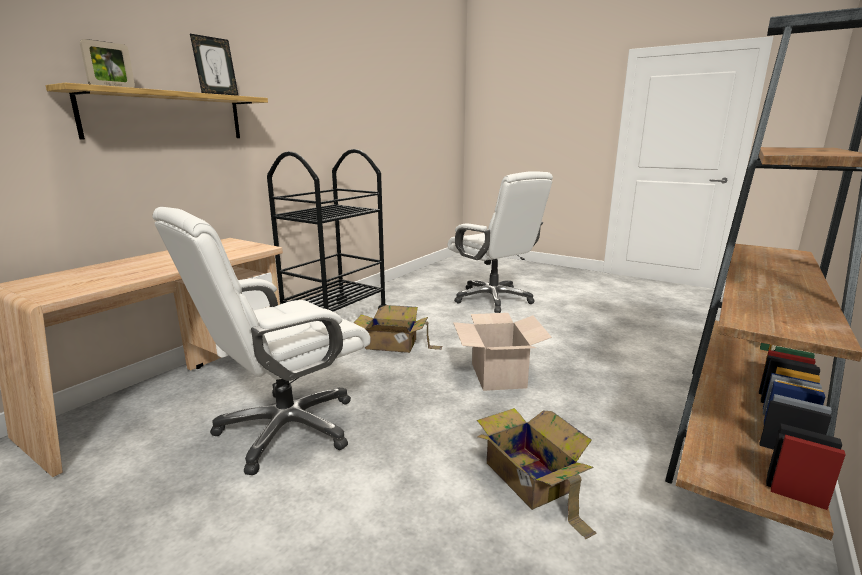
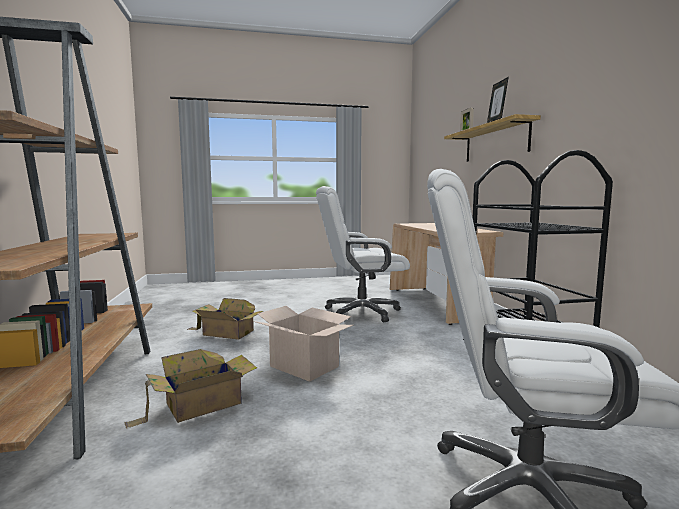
camera: 135 degrees right, 10 degrees down
(286, 428) = (361, 312): white office chair -> white office chair turned 105 degrees counterclockwise
(393, 345) = (425, 356): cardboard box -> cardboard box (200, 404)

